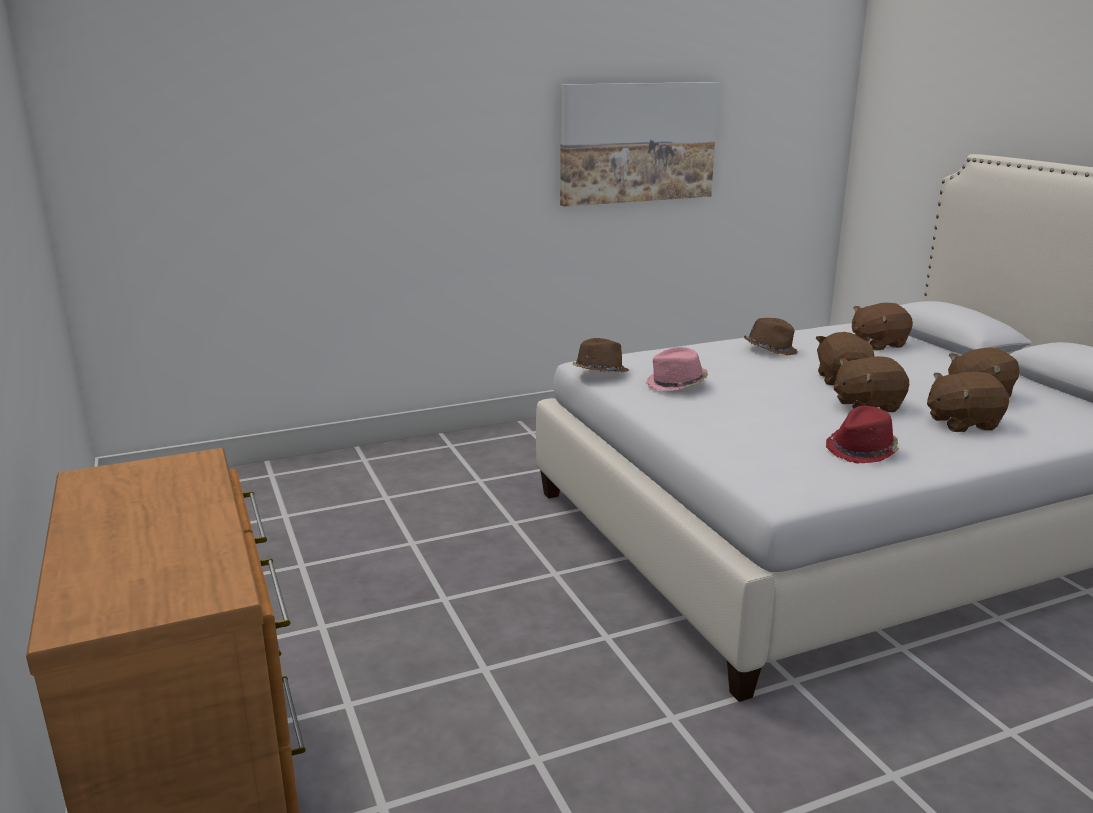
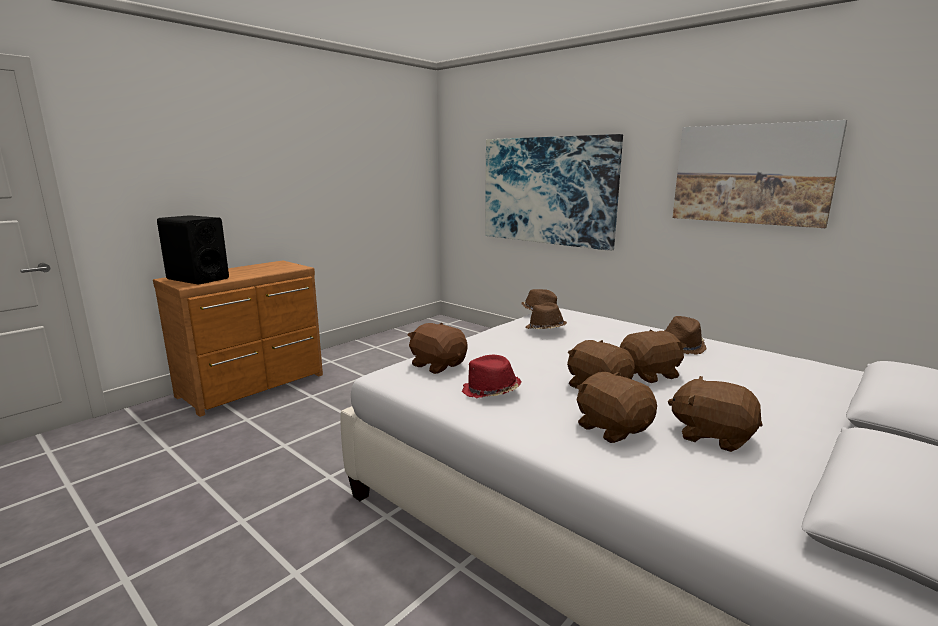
camera: 65 degrees right, 5 degrees down
(146, 580) = (197, 279): none -> black speaker
(353, 188) = (547, 191): none -> picture
(676, 384) = (545, 329): pink hat -> brown hat
(877, 344) = (796, 382): brown plush toy -> brown plush toy (438, 365)

